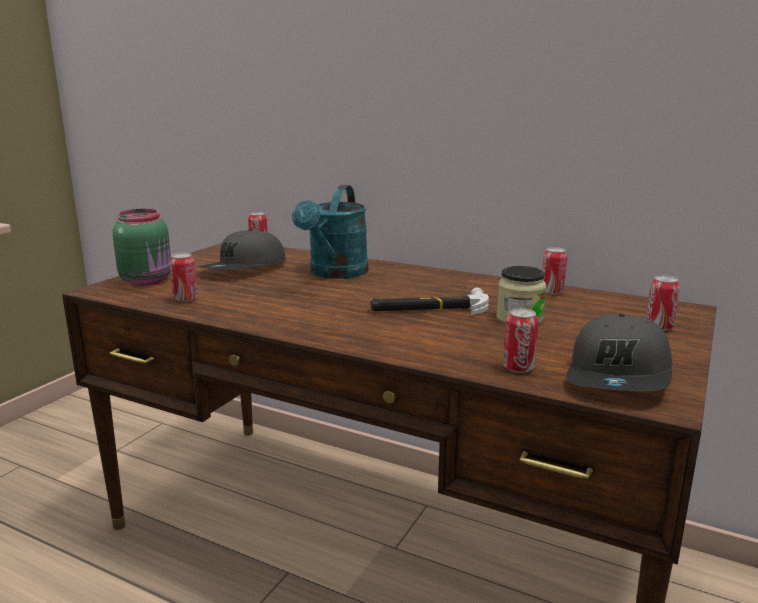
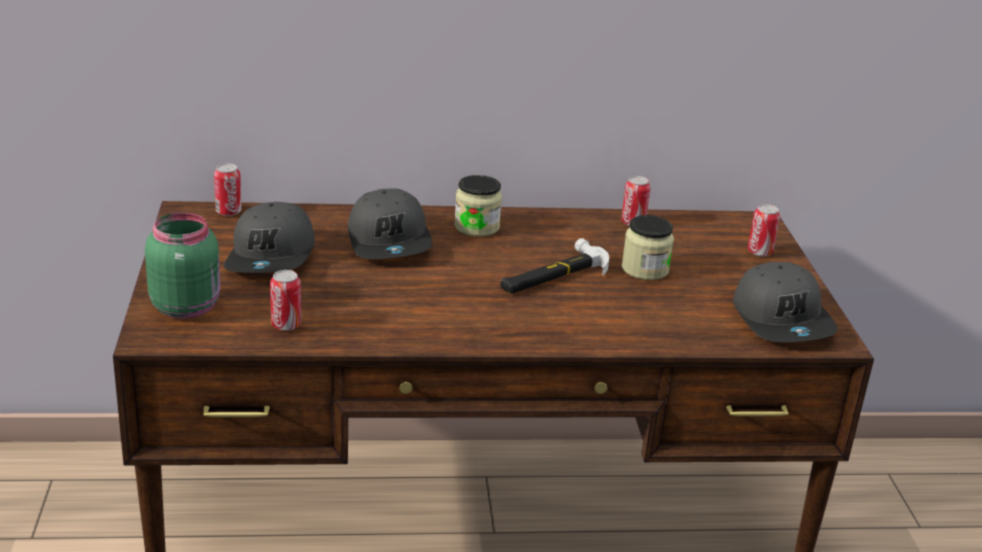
camera: 35 degrees left, 10 degrees up
(335, 273) = (390, 241): turquoise watering can -> grey cap
(413, 276) = (476, 227): none -> jar
(518, 368) = (707, 332): can -> none

